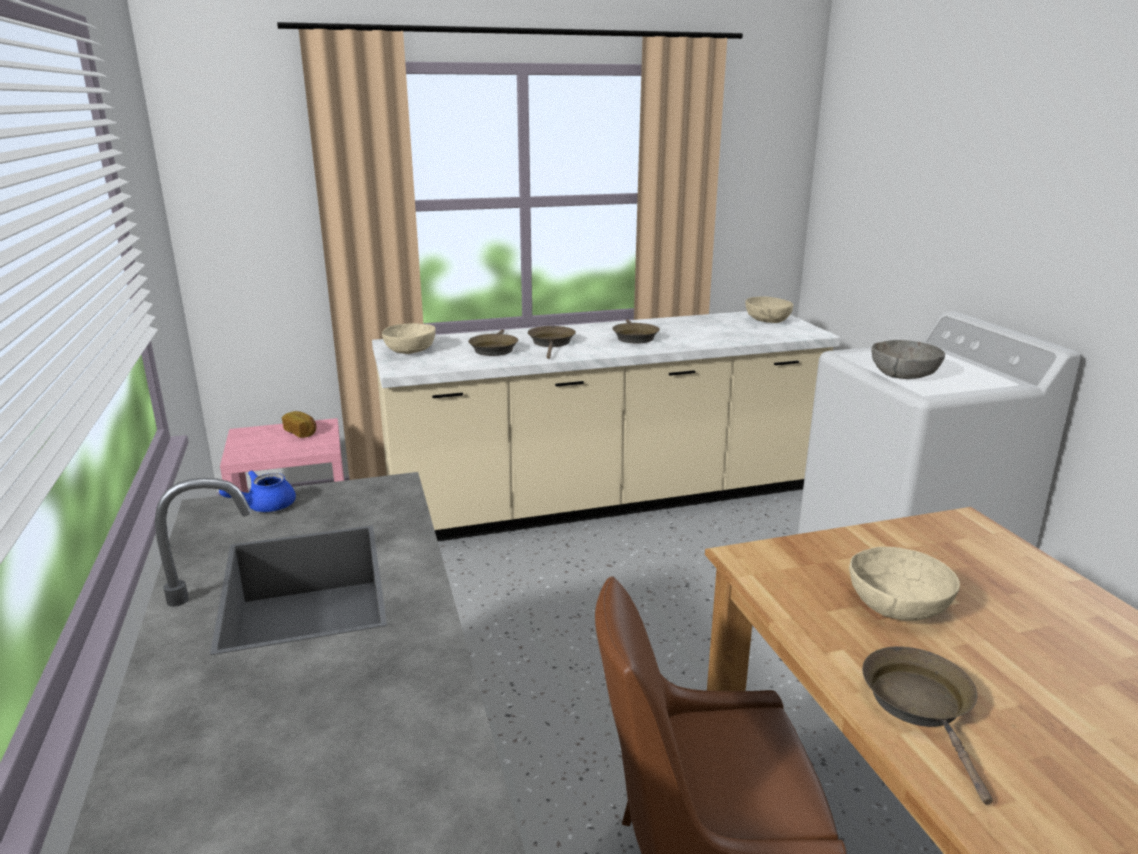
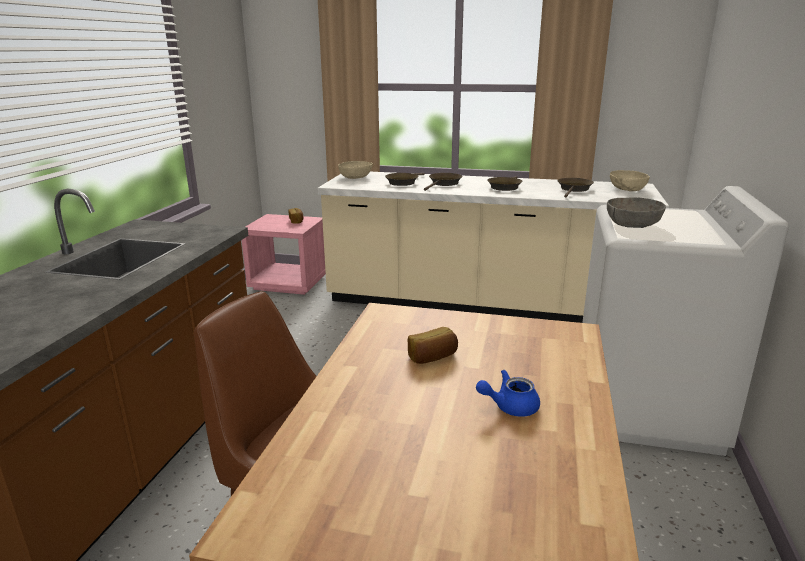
camera: 30 degrees right, 0 degrees up
(263, 506) = (158, 227): blue teapot -> blue teapot (509, 406)
(897, 605) = (433, 357): beige bowl -> bread
(921, 706) = (350, 404): brown frying pan -> brown frying pan (574, 189)

